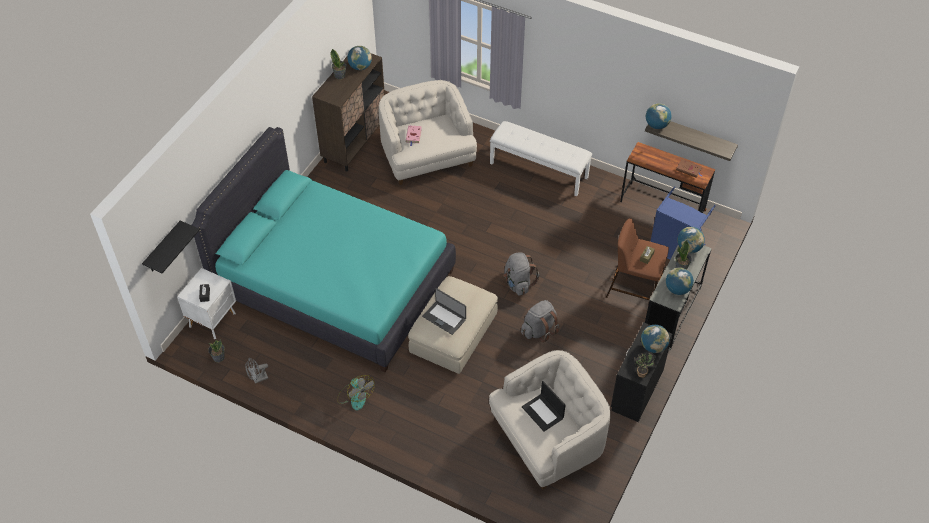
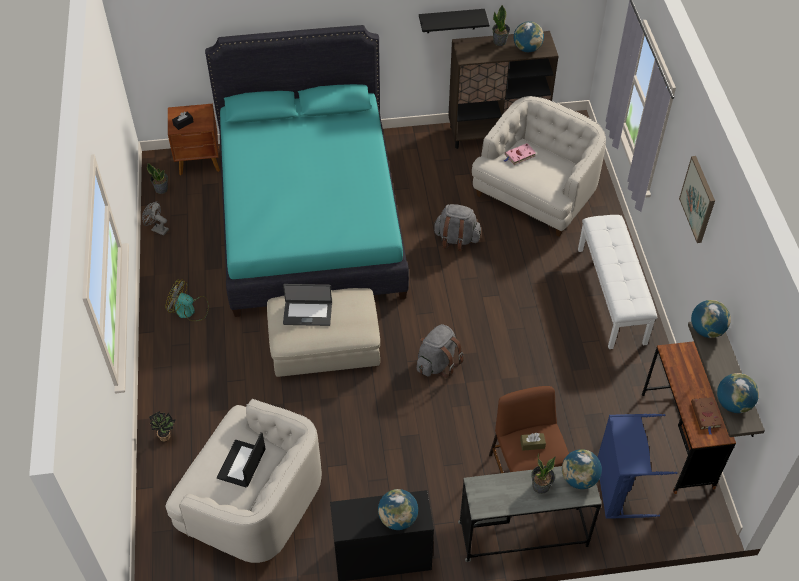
camera: 55 degrees right, 0 degrees up
(163, 248) = (161, 46): black shelf -> black shelf (451, 21)
(213, 320) = (200, 161): white nightstand -> brown nightstand
(355, 396) = (189, 310): fan -> fan turned 90 degrees clockwise
(444, 317) = (307, 313): laptop -> laptop turned 90 degrees counterclockwise
(539, 330) = (390, 416): grey backpack -> grey backpack (456, 239)
(587, 63) = (698, 199): none -> picture
(642, 372) = (351, 526): potted plant -> potted plant (166, 436)
(677, 289) = (503, 499): globe -> globe (733, 404)

